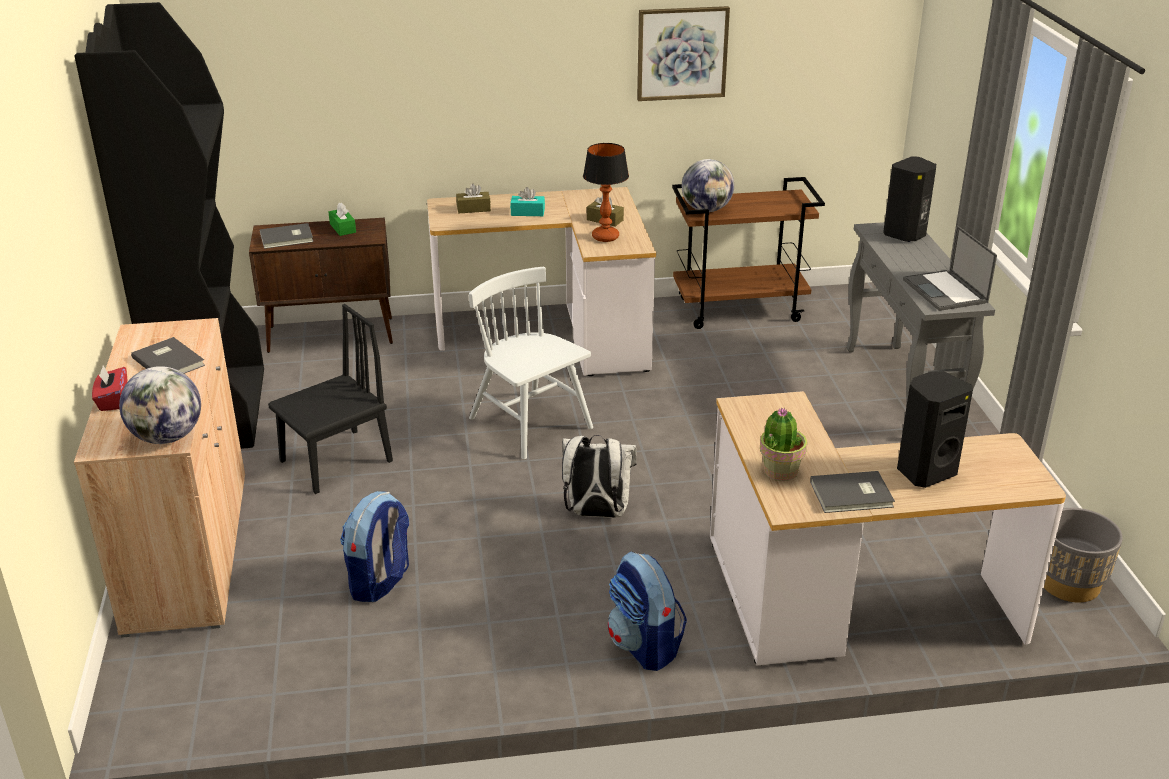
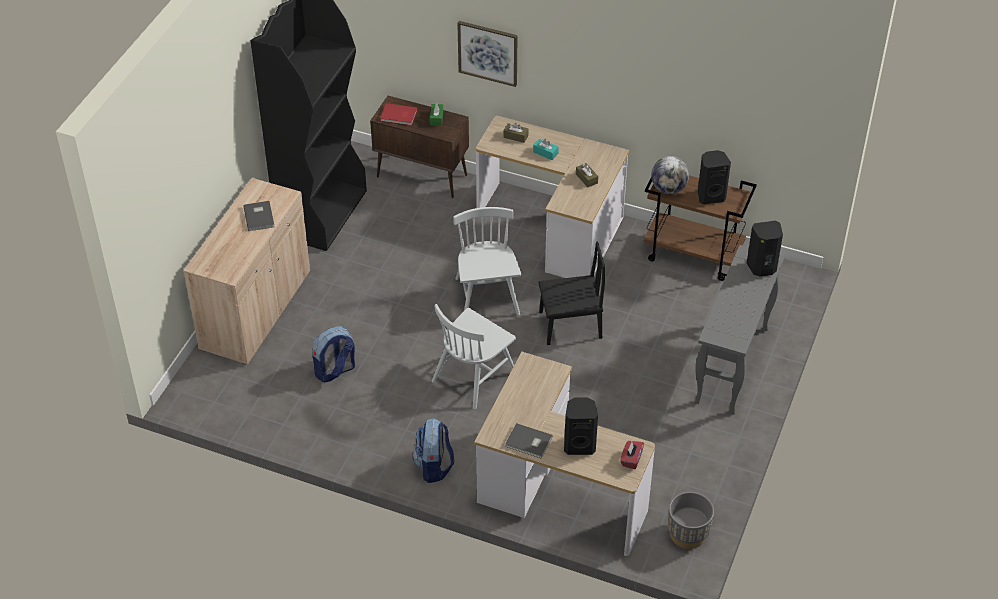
camera: 30 degrees right, 15 degrees up
(113, 401) = (219, 235): red tissue box -> red tissue box (631, 459)
(167, 437) = (230, 271): globe -> none
(287, 238) = (399, 116): grey book -> red book
(336, 461) = (363, 280): black chair -> black chair (570, 325)
(596, 513) = (474, 376): white backpack -> white chair
(606, 237) = (573, 195): table lamp -> none
(682, 53) = (673, 83): picture -> picture (488, 53)
(761, 203) = (710, 196): none -> black speaker
(780, 471) = (507, 413): potted plant -> none
(946, 291) = (732, 327): laptop -> none

